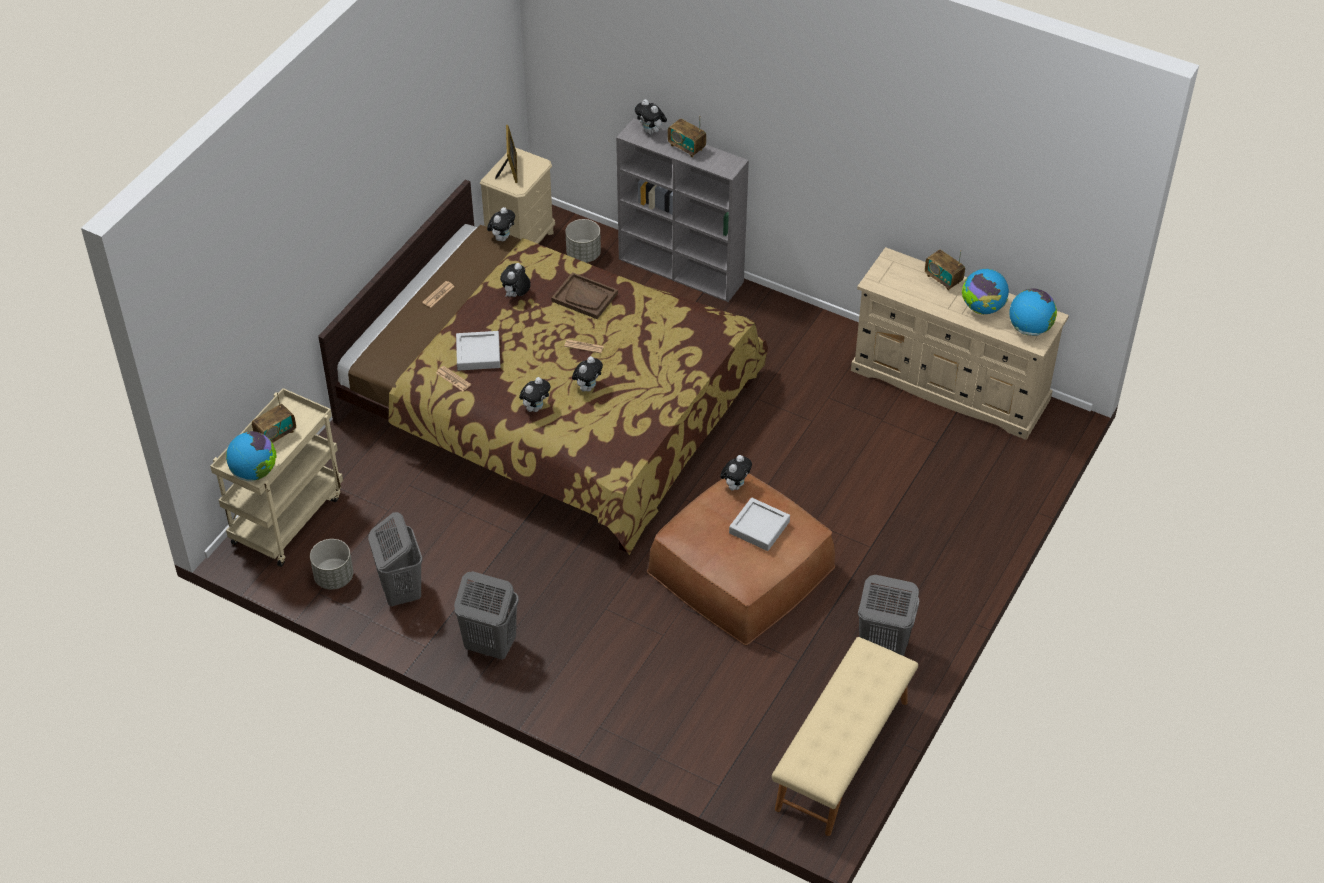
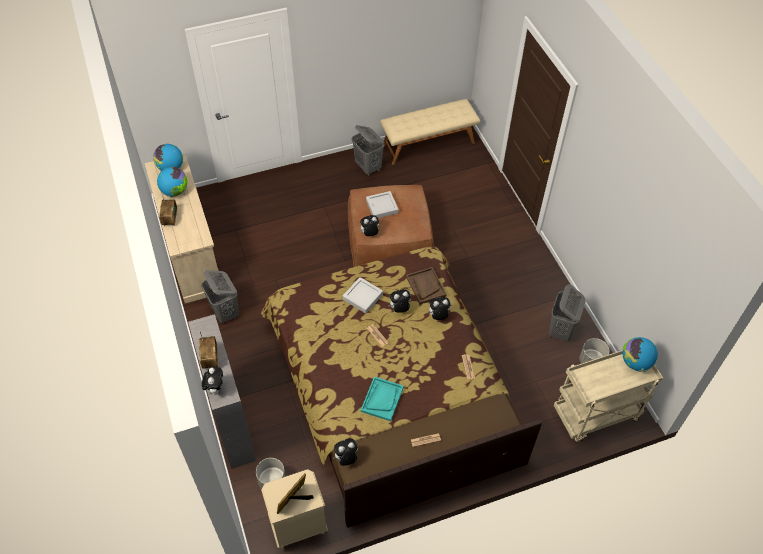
camera: 140 degrees left, 5 degrees up
(276, 434) = (608, 380): radio -> none
(478, 354) = (440, 373): grey tray -> grey tray (362, 297)
(490, 645) = (537, 275): grey laundry basket -> grey laundry basket (225, 313)
(516, 295) = (382, 399): plush toy -> turquoise tray
(585, 297) = (344, 368): brown tray -> brown tray (425, 286)

